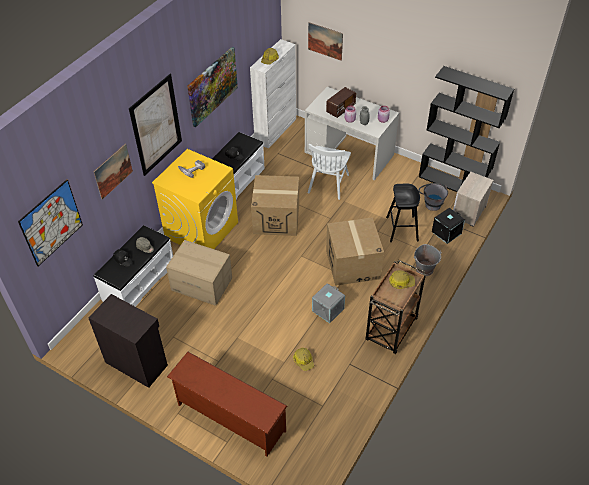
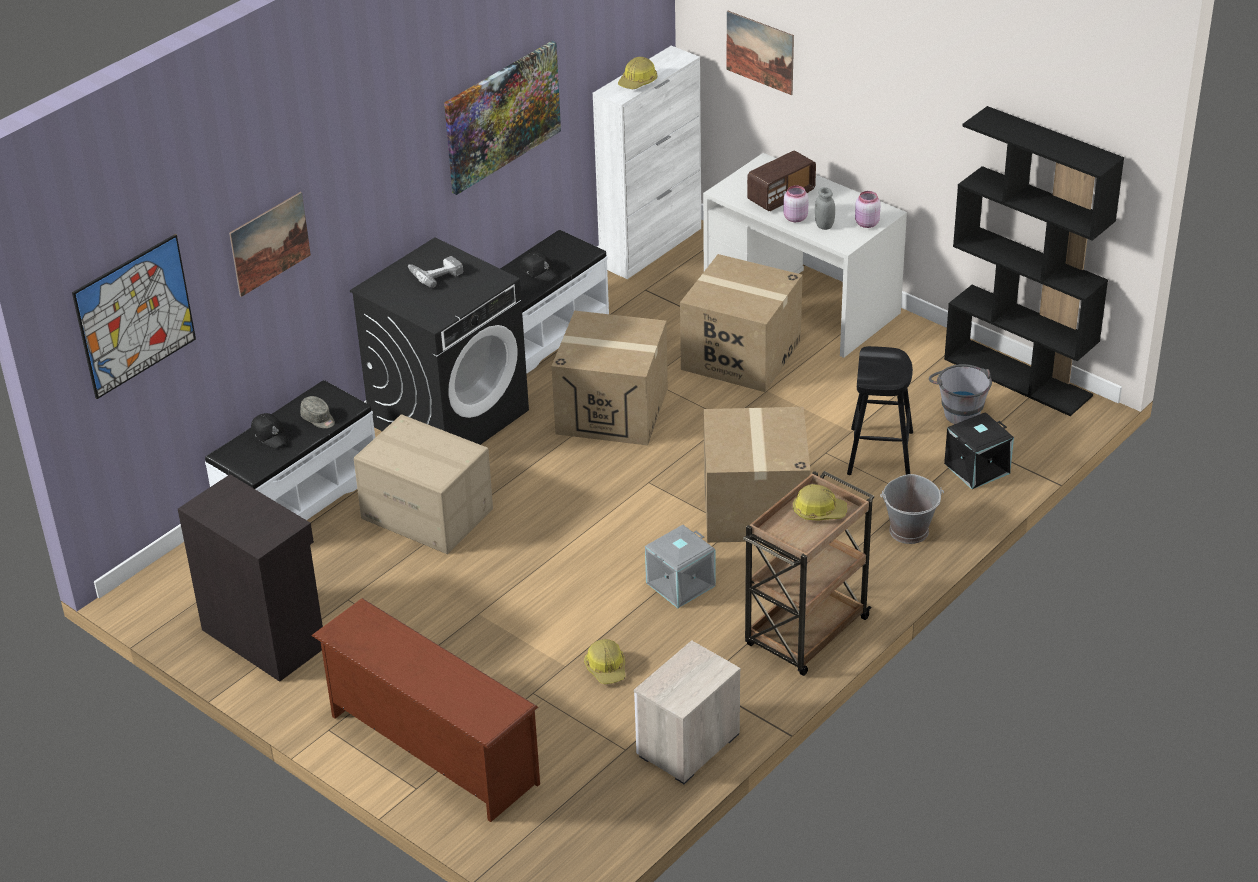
camera: 10 degrees right, 10 degrees down
(156, 125) = (370, 171): picture -> none
(201, 229) = (449, 416): yellow washing machine -> black washing machine
(328, 183) = (740, 355): white chair -> cardboard box
(468, 212) = (1037, 434): nightstand -> nightstand (686, 745)

